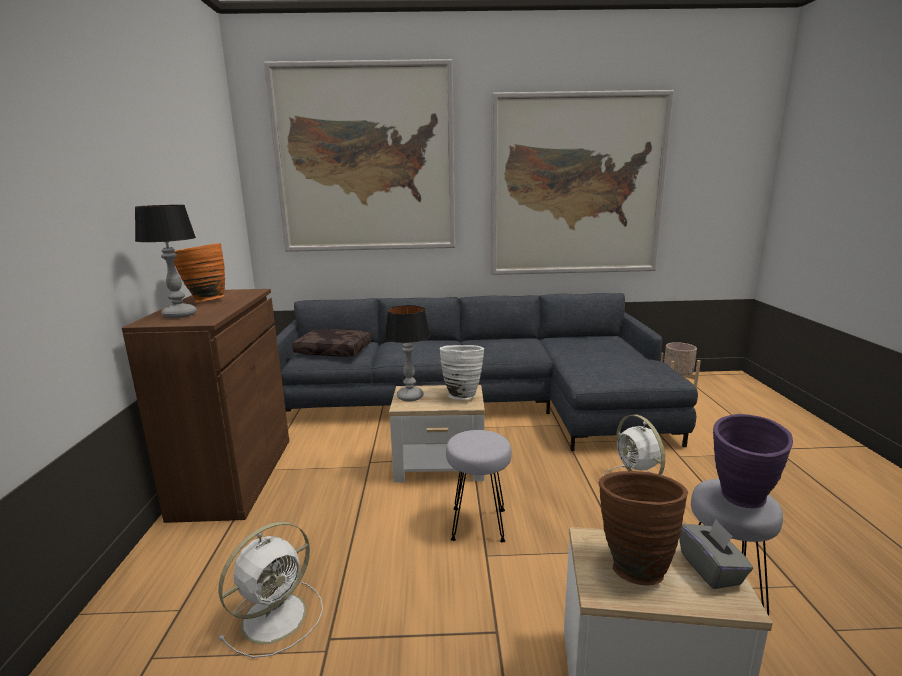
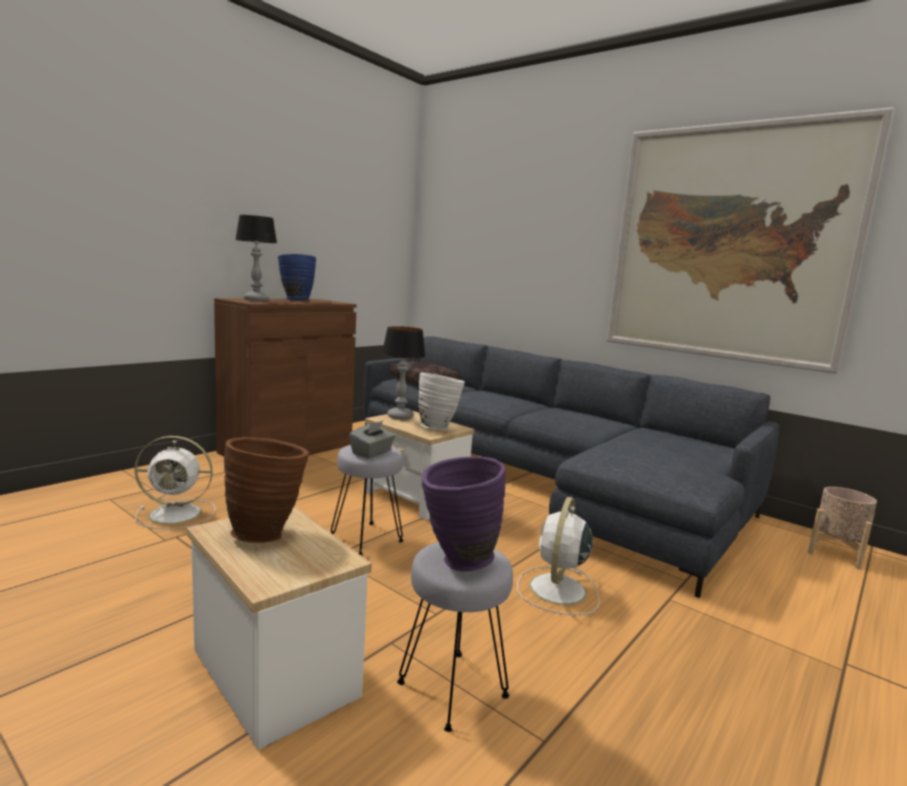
camera: 40 degrees right, 5 degrees down
(204, 300) = (296, 300): orange vase -> blue vase
(366, 160) = (508, 208): picture -> none
(711, 569) = (304, 564): grey tissue box -> grey tissue box (372, 453)

